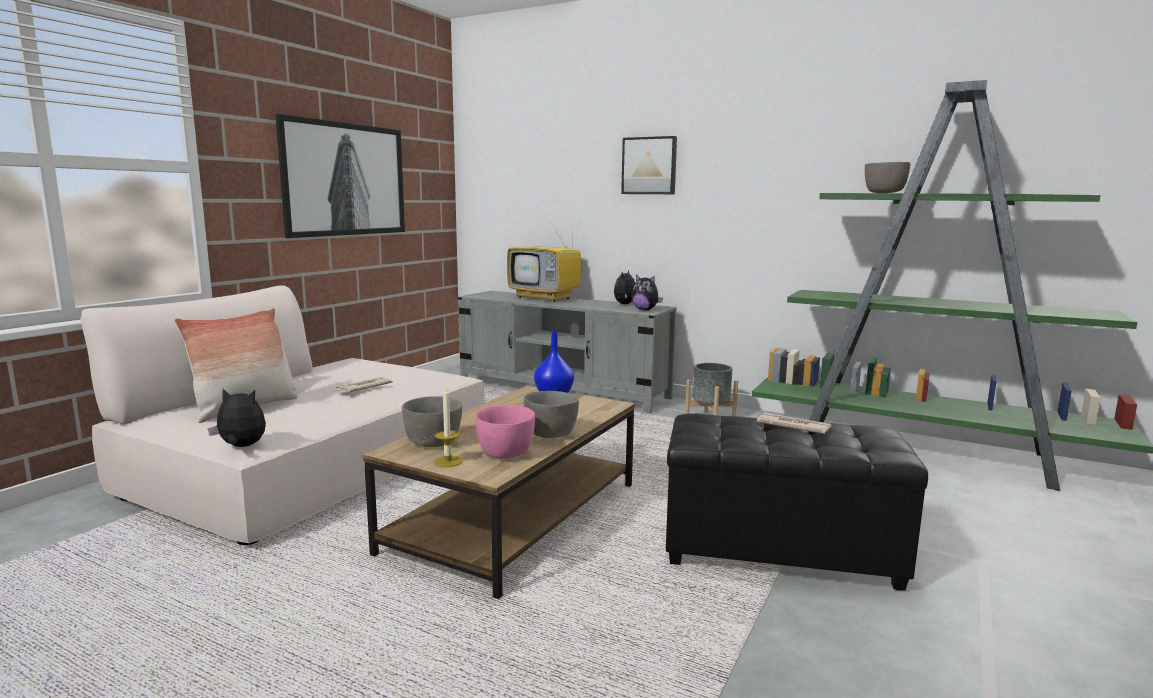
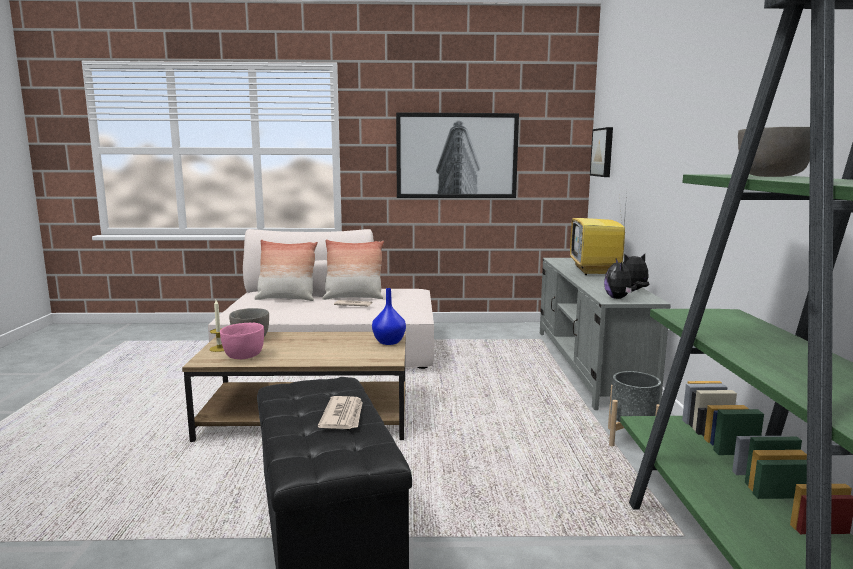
camera: 60 degrees right, 0 degrees up
(241, 447) = (227, 314): plush toy -> none
(327, 383) = (353, 298): none -> pillow
(551, 434) = (294, 358): grey bowl -> none
(649, 166) = (674, 136): picture -> picture (603, 152)

